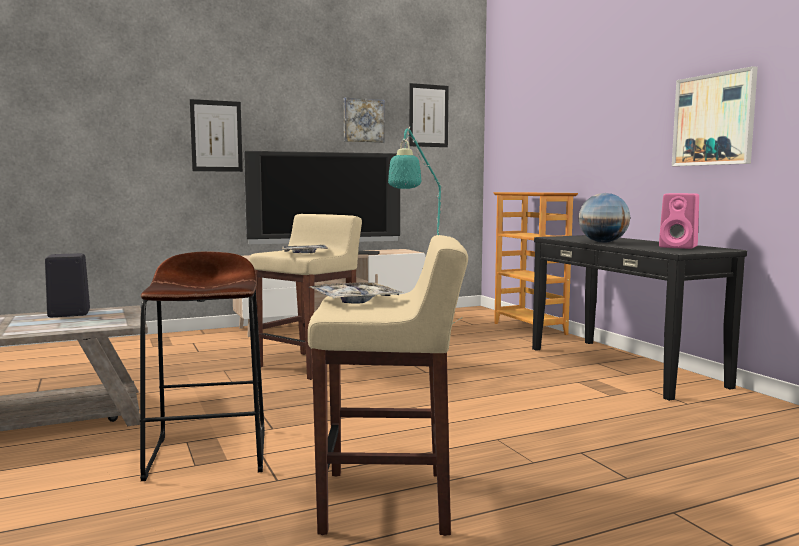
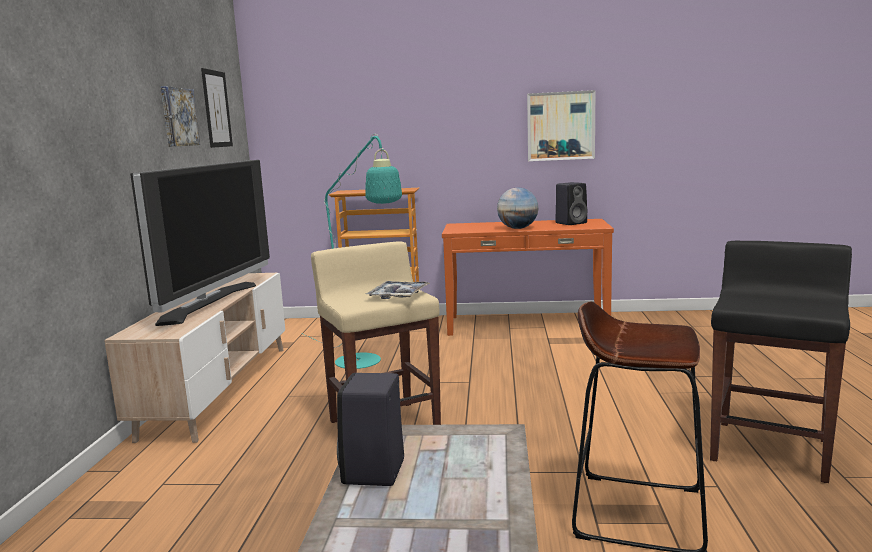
camera: 60 degrees left, 5 degrees up
(216, 136) = (57, 150): picture -> none
(354, 300) = (766, 304): tray -> none
(389, 502) = (770, 449): beige stool -> black stool
(623, 366) = (526, 324): black console table -> orange console table
(679, 247) = (571, 223): pink speaker -> black speaker

